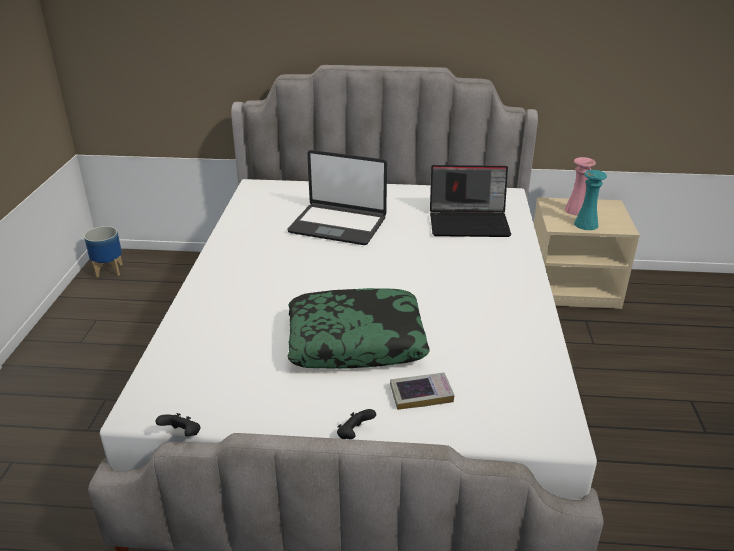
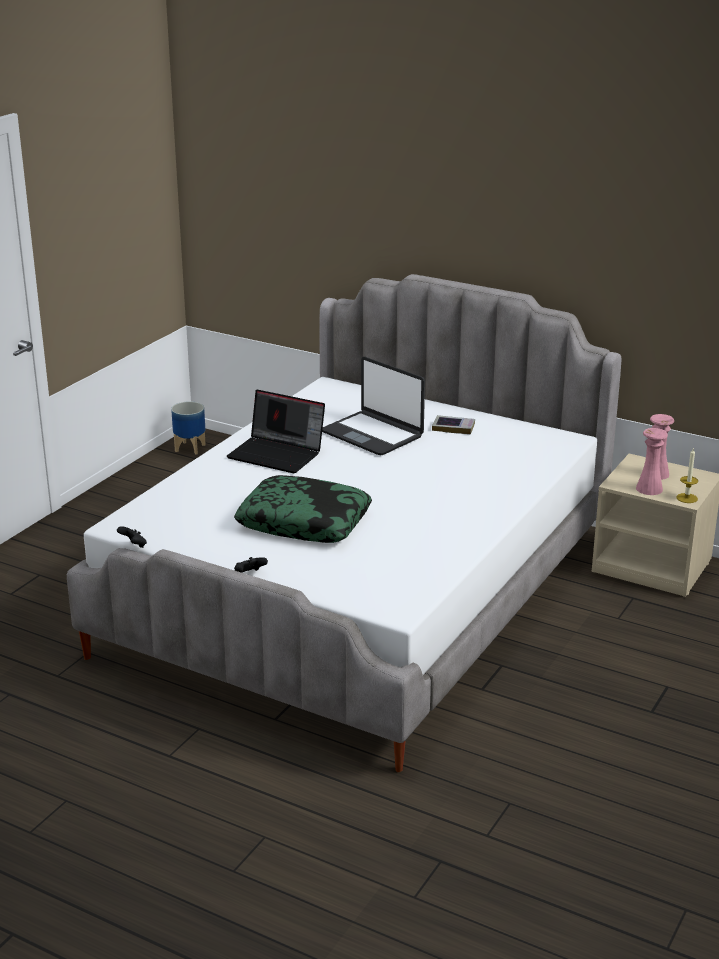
camera: 25 degrees right, 5 degrees down
(421, 394) = (320, 565): book -> book (453, 428)
(469, 222) = (501, 456): laptop -> laptop (278, 454)
(586, 224) = (649, 489): turquoise vase -> pink vase
(621, 226) = (687, 498): none -> candle

